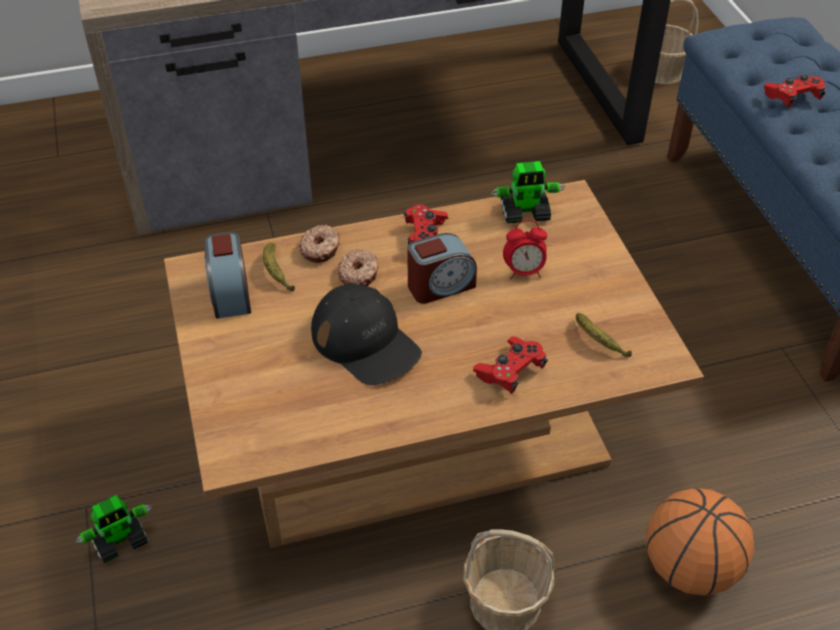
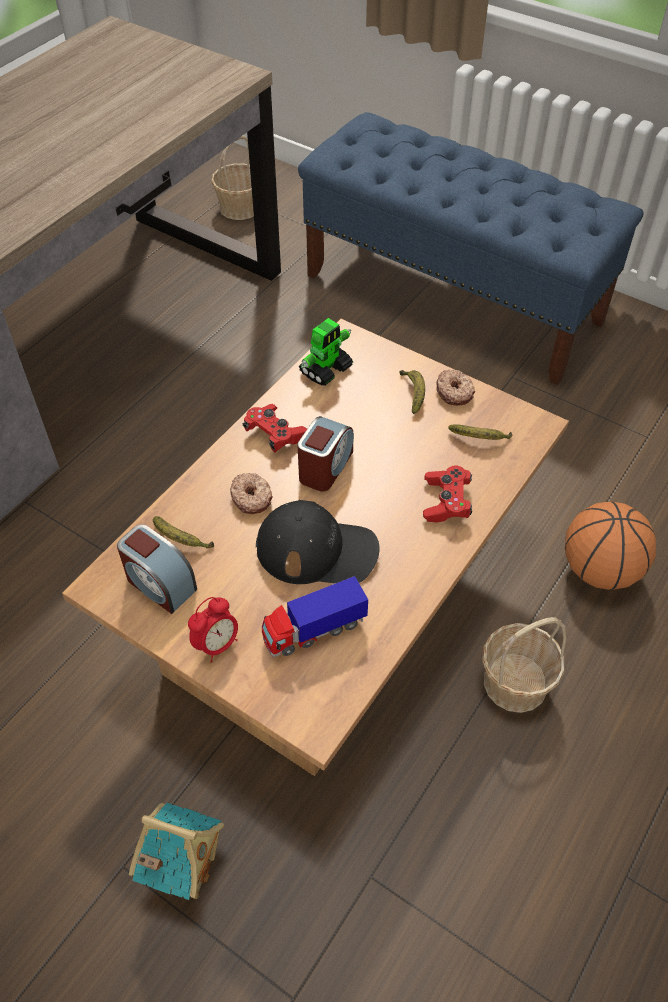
camera: 40 degrees left, 5 degrees up
(120, 540) = (185, 869): toy robot -> toy house
(298, 396) = (314, 631): none -> toy truck
(321, 249) = (197, 496): donut -> donut (454, 392)
(524, 272) = (374, 418): alarm clock -> alarm clock (217, 644)
(580, 272) = (413, 394): none -> banana
(792, 97) = (425, 177): red game controller -> none

